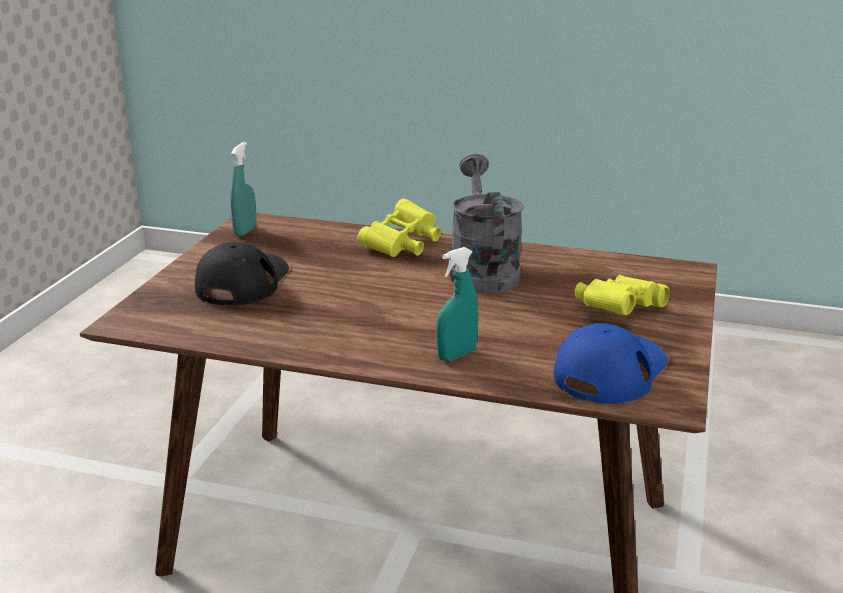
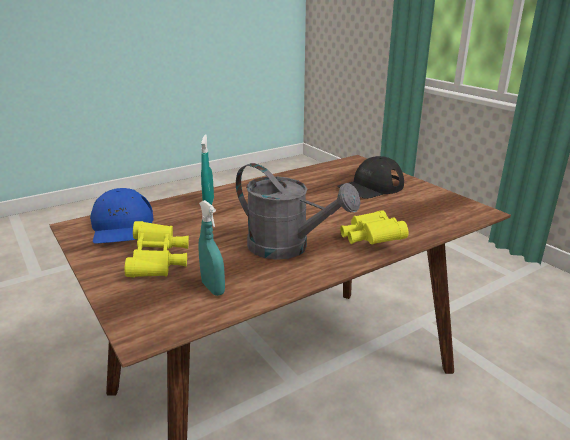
camera: 130 degrees right, 0 degrees up
(243, 282) = (371, 187): black cap -> black cap turned 90 degrees clockwise
(245, 231) = (459, 205): turquoise spray bottle -> turquoise spray bottle (213, 288)

